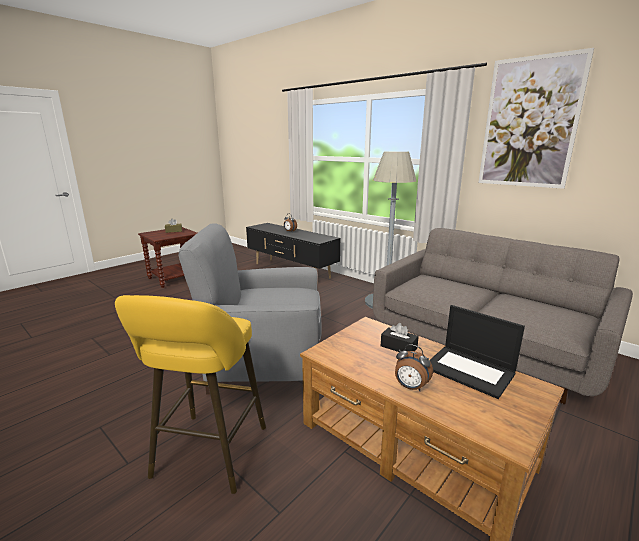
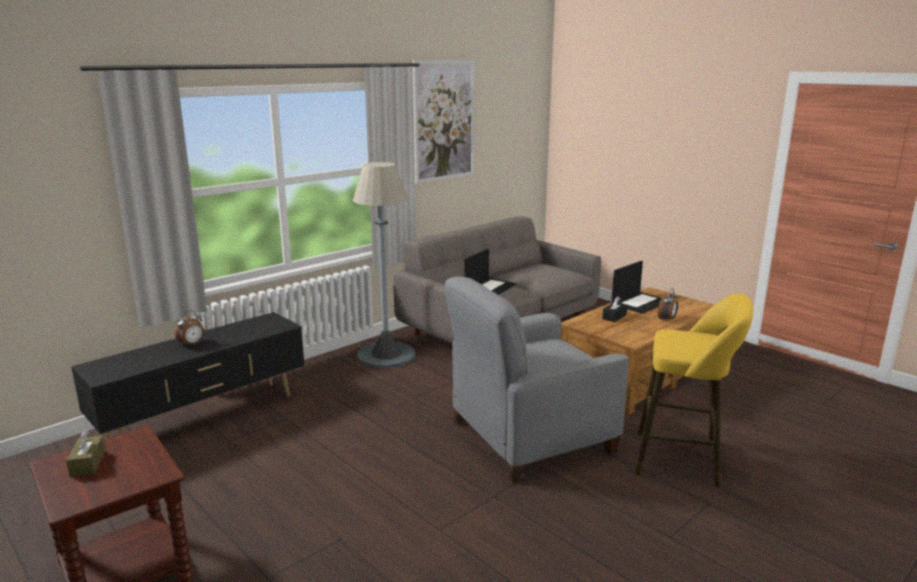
camera: 85 degrees left, 0 degrees up
(265, 362) = (530, 436): grey armchair -> grey armchair turned 60 degrees clockwise
(450, 289) = (490, 287): none -> laptop

